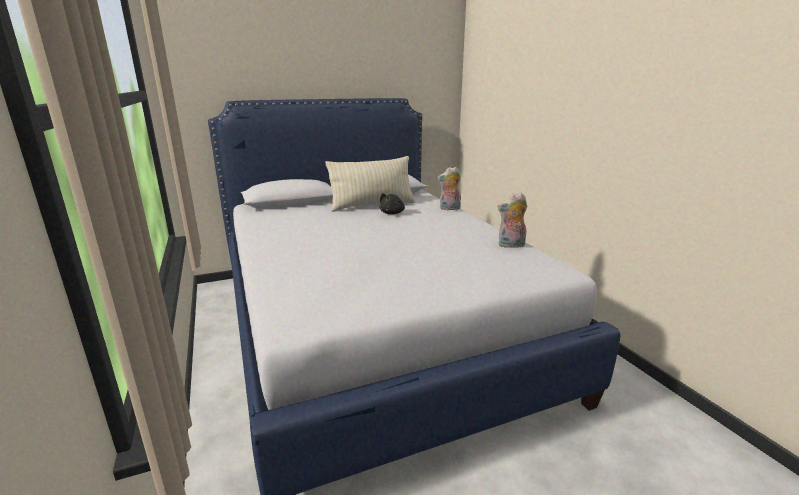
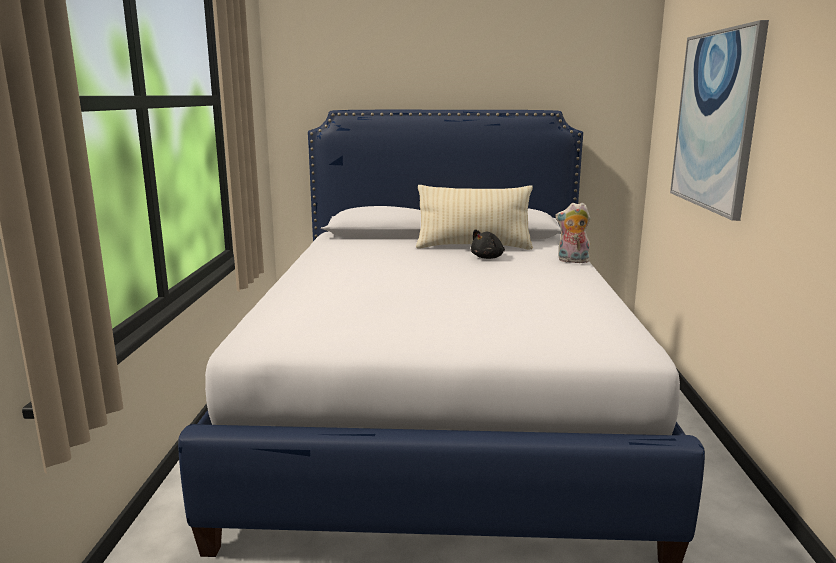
camera: 25 degrees right, 5 degrees down
(511, 245) = (599, 311): plush toy -> none
(530, 105) = (715, 120): none -> picture

